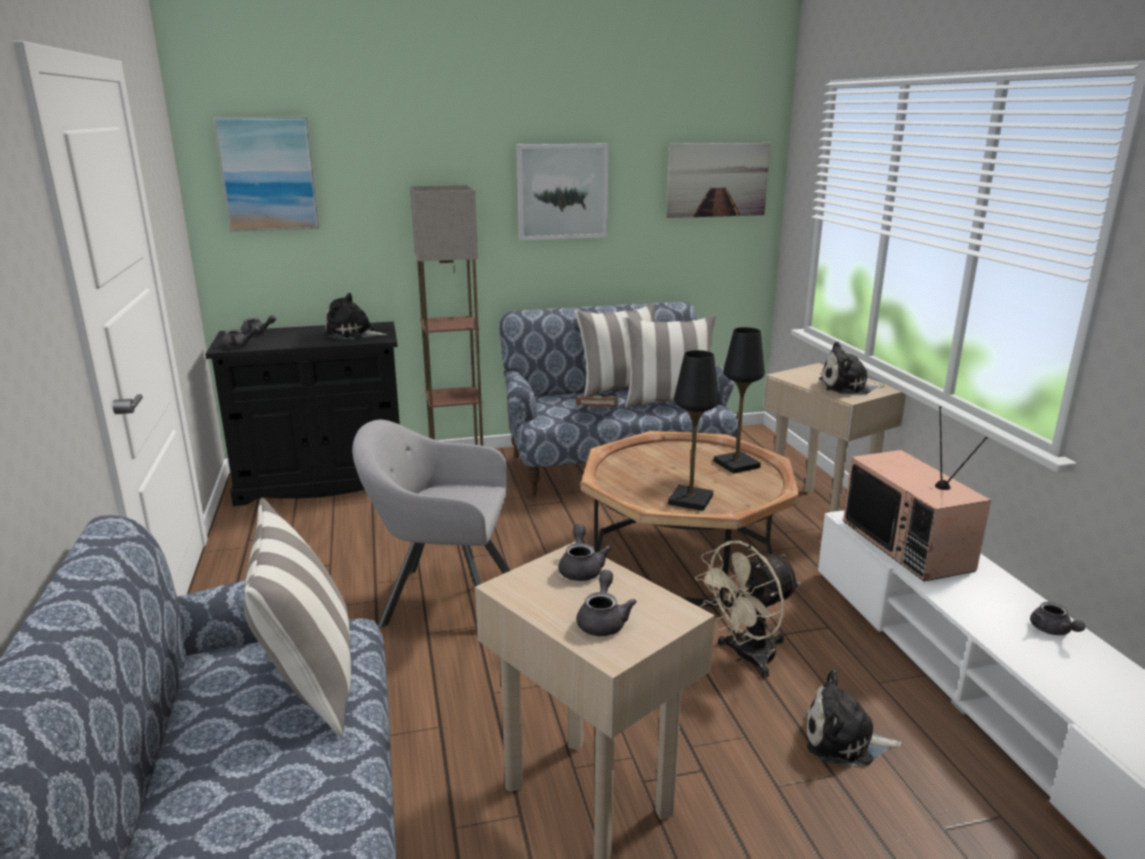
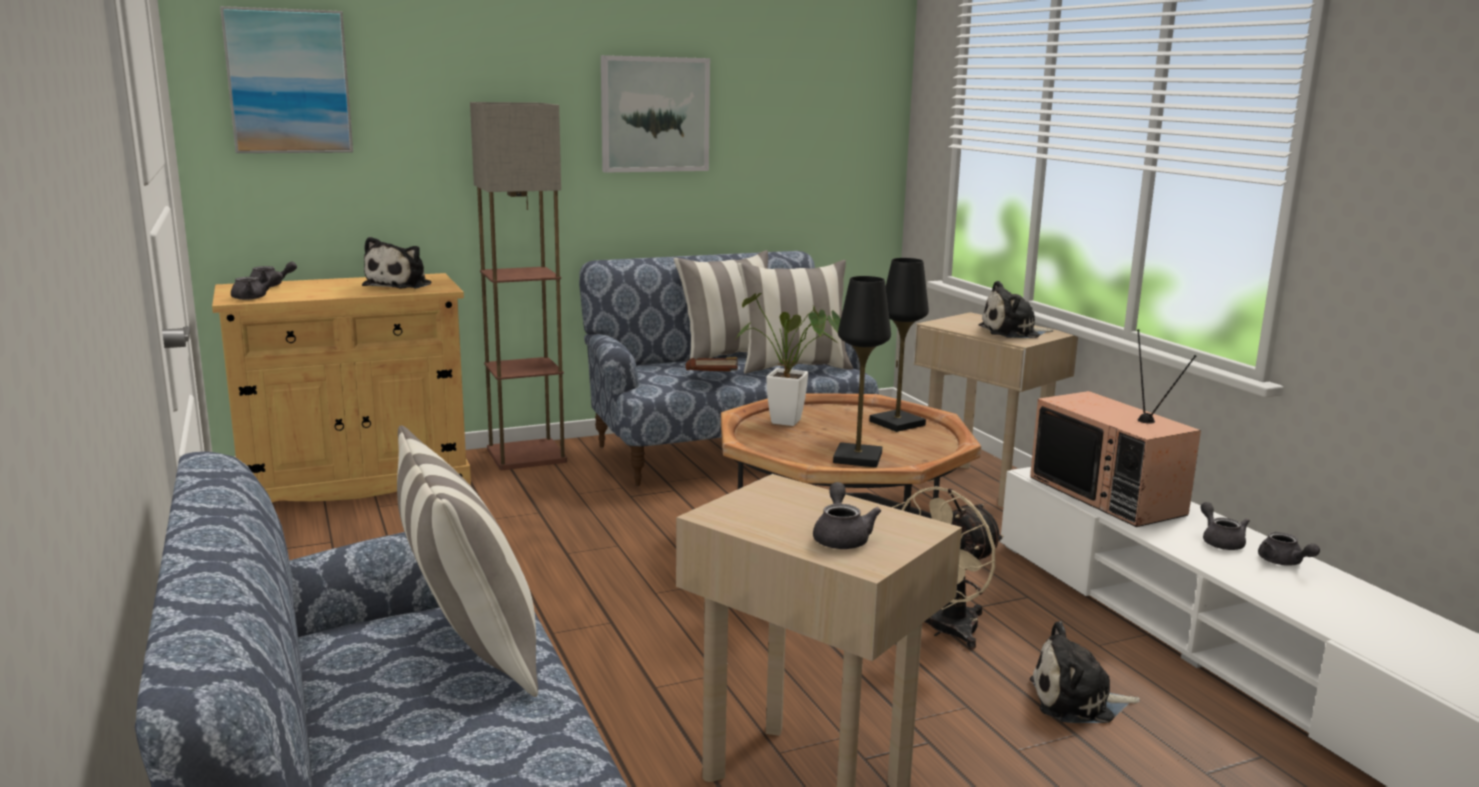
camera: 10 degrees left, 5 degrees down
(323, 481) = (354, 481): black cabinet -> beige cabinet
(353, 334) = (400, 285): plush toy -> plush toy turned 75 degrees counterclockwise
(441, 598) = (557, 596): grey armchair -> none
(581, 568) = (792, 496): grey teapot -> grey teapot (1220, 541)
(649, 460) = (793, 423): none -> potted plant
(717, 180) = (834, 106): picture -> none

